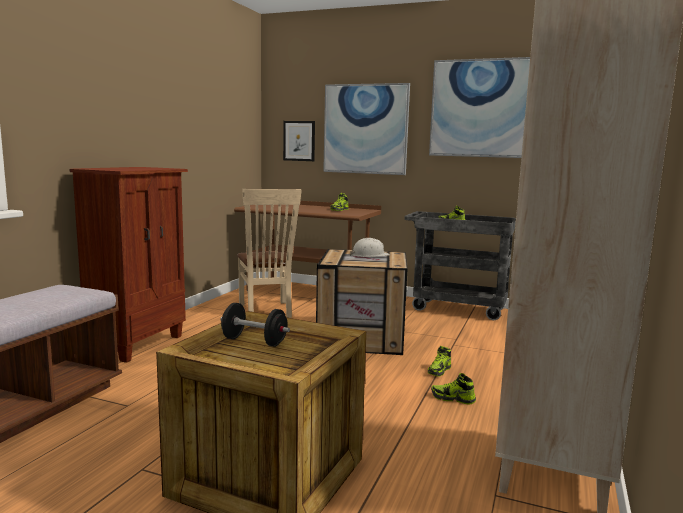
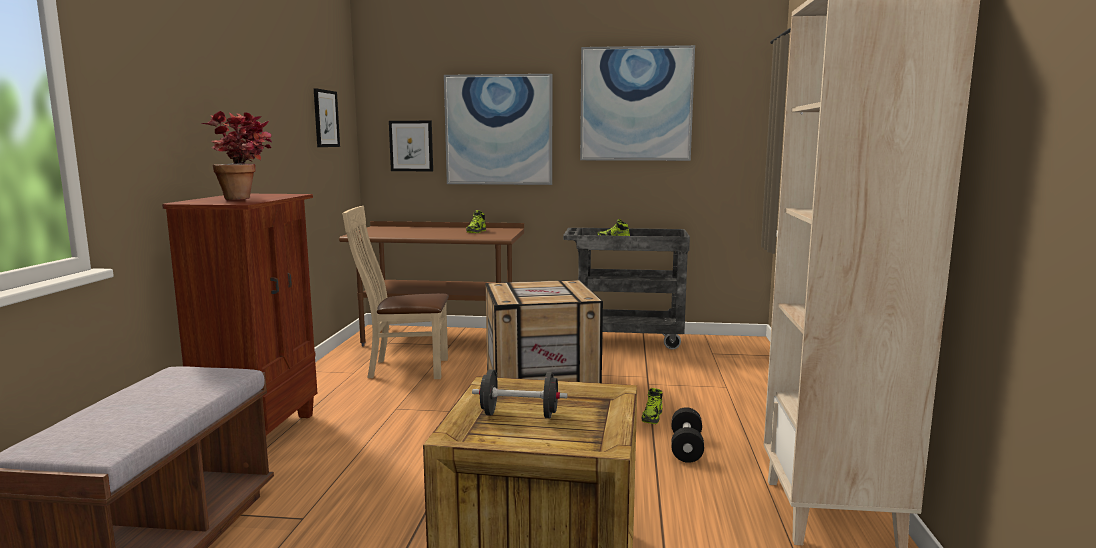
camera: 15 degrees left, 0 degrees up
(131, 168) = (246, 199): none -> potted plant
(230, 117) = (326, 118): none -> picture
(266, 312) = (403, 368): beige chair -> beige chair turned 120 degrees clockwise
(369, 255) = (544, 287): white hard hat -> none
(453, 399) = (686, 448): shoe -> black dumbbell

